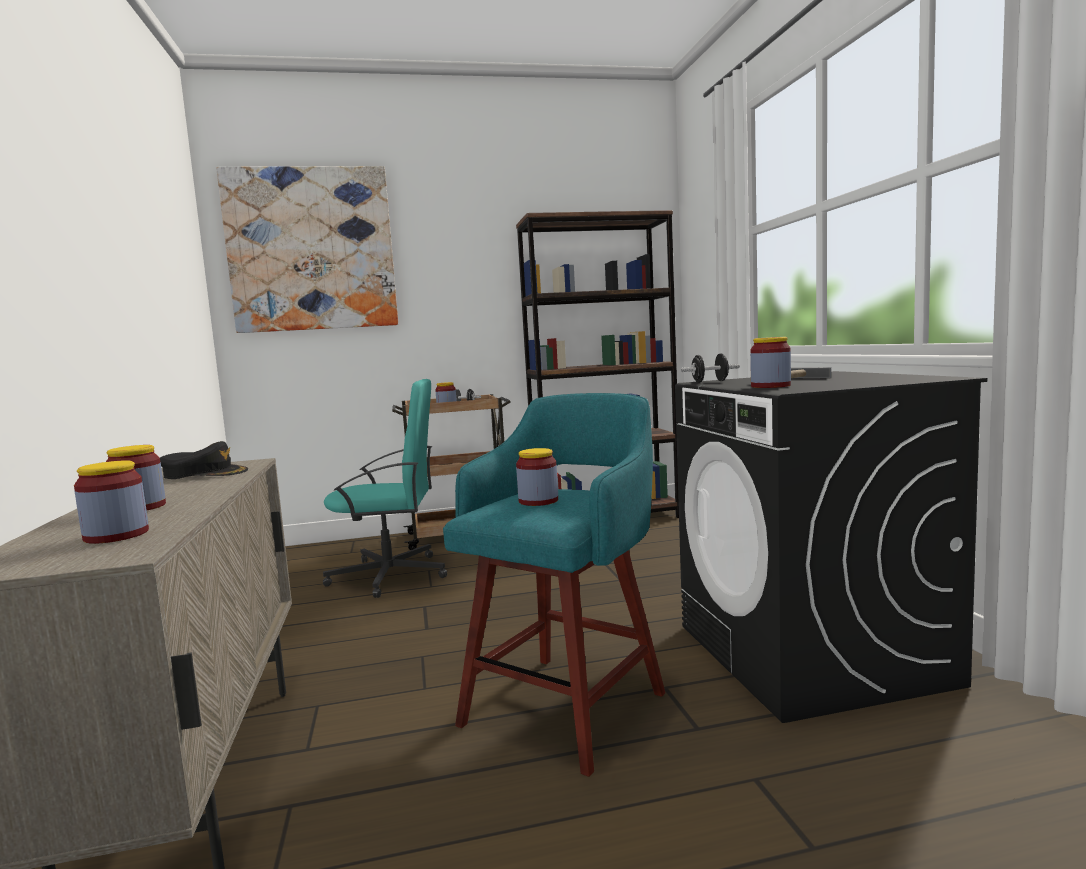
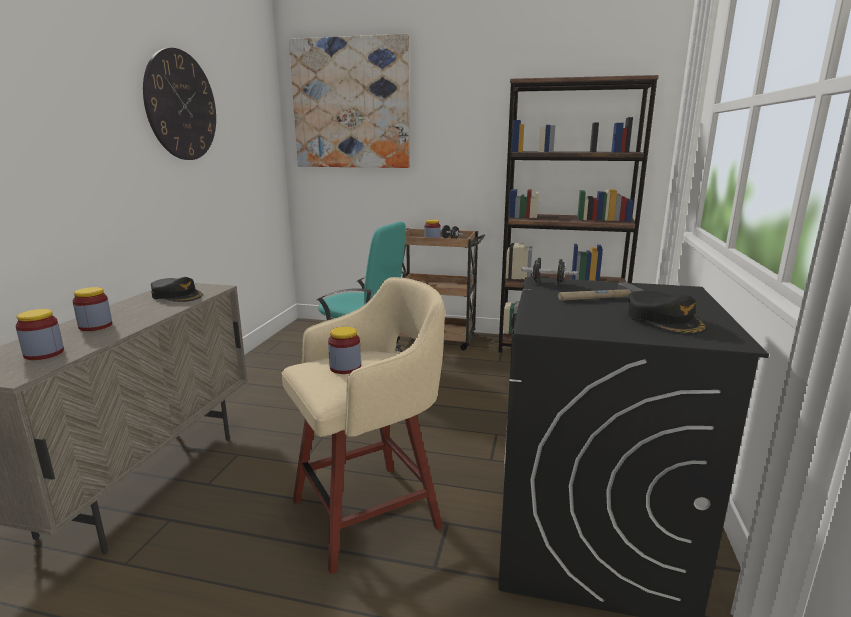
camera: 25 degrees right, 10 degrees up
(120, 226) = (181, 105): none -> wall clock
(568, 705) = (370, 512): turquoise stool -> beige stool
(770, 386) = (555, 311): jar -> none
(869, 379) = (664, 320): none -> black cap

